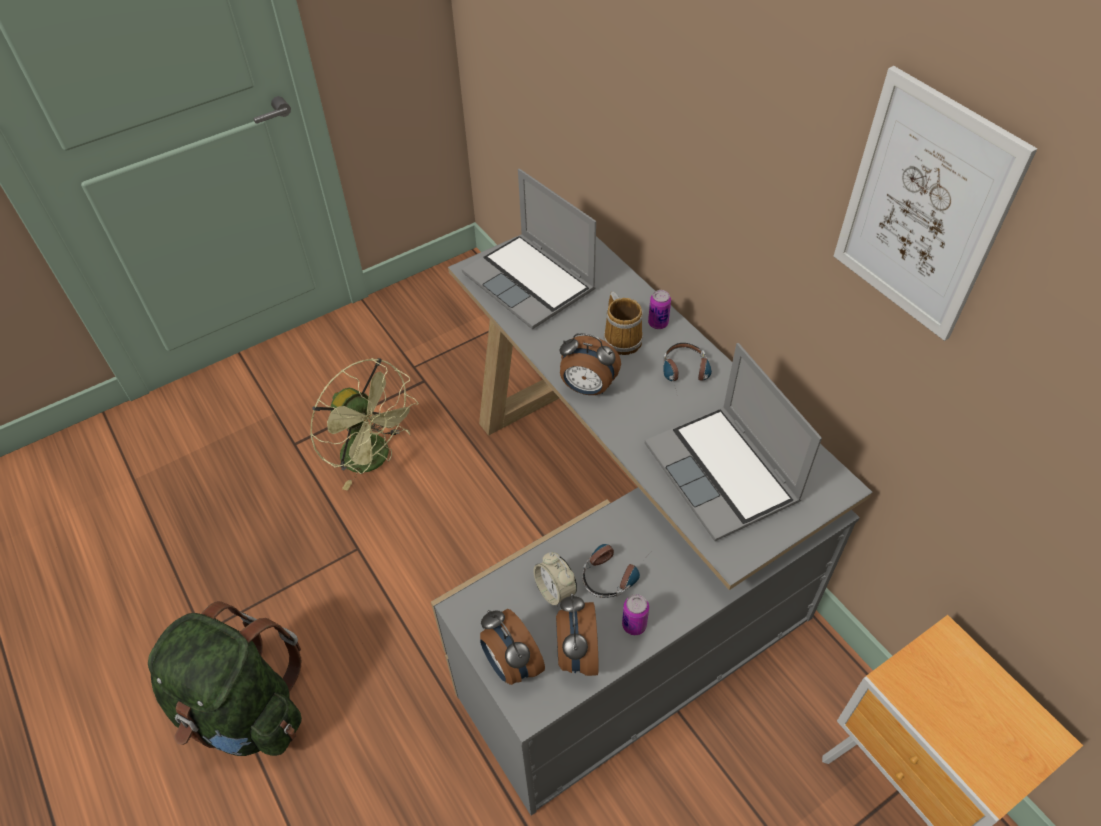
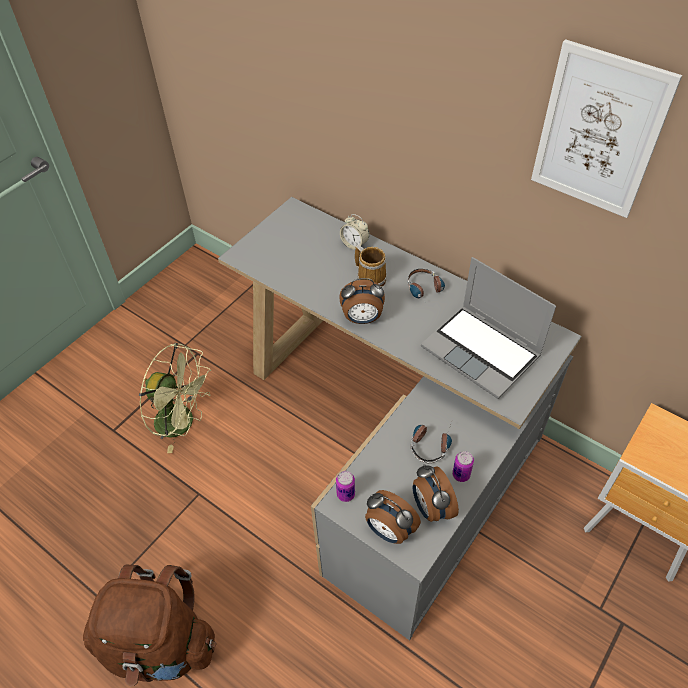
camera: 20 degrees left, 0 degrees up
(244, 710) = (160, 645): green backpack -> brown backpack
(531, 282) = (286, 254): laptop -> none
(555, 591) = (396, 469): alarm clock -> alarm clock (354, 244)
(658, 323) = (390, 260): can -> can (345, 494)

